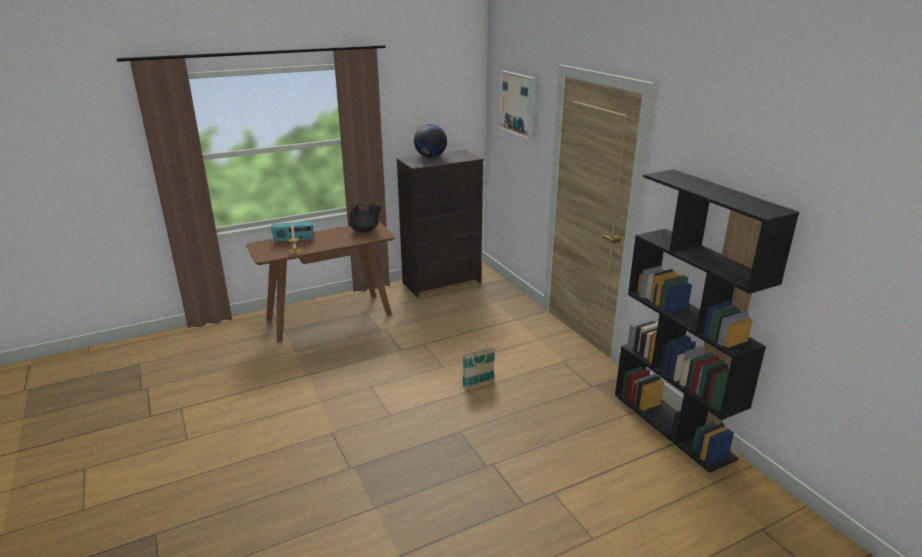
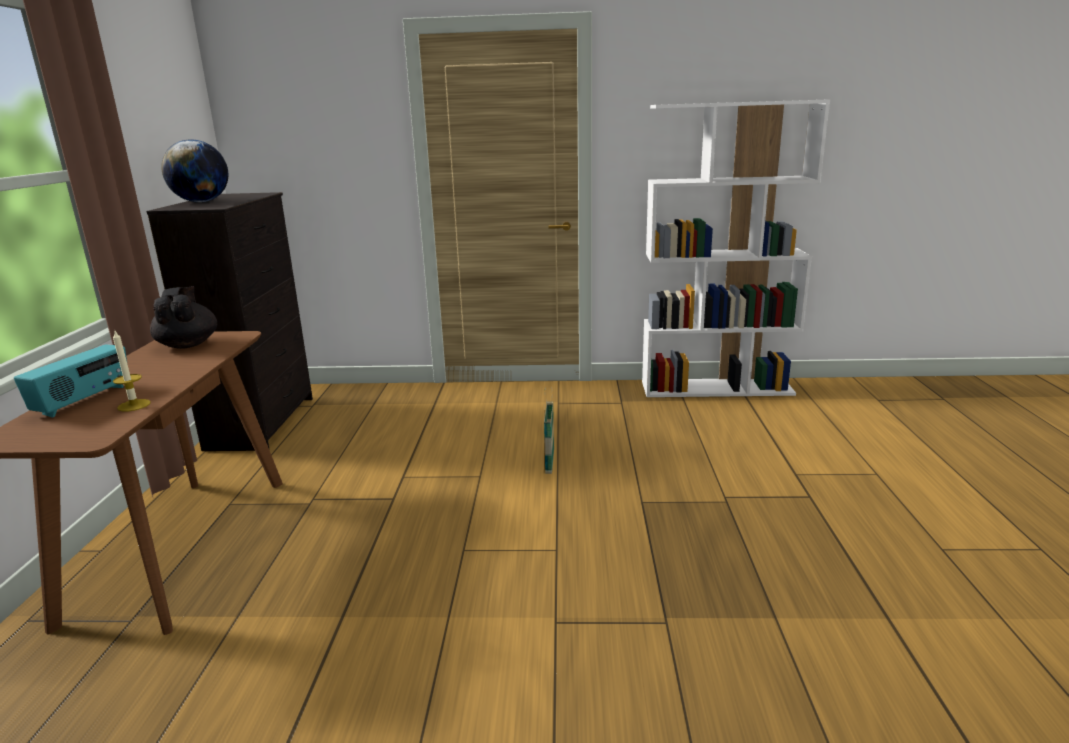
camera: 60 degrees left, 5 degrees down
(365, 231) = (188, 344): black teapot -> black teapot turned 45 degrees counterclockwise
(518, 104) = (310, 99): picture -> none
(673, 425) = (717, 388): black bookcase -> white bookcase

